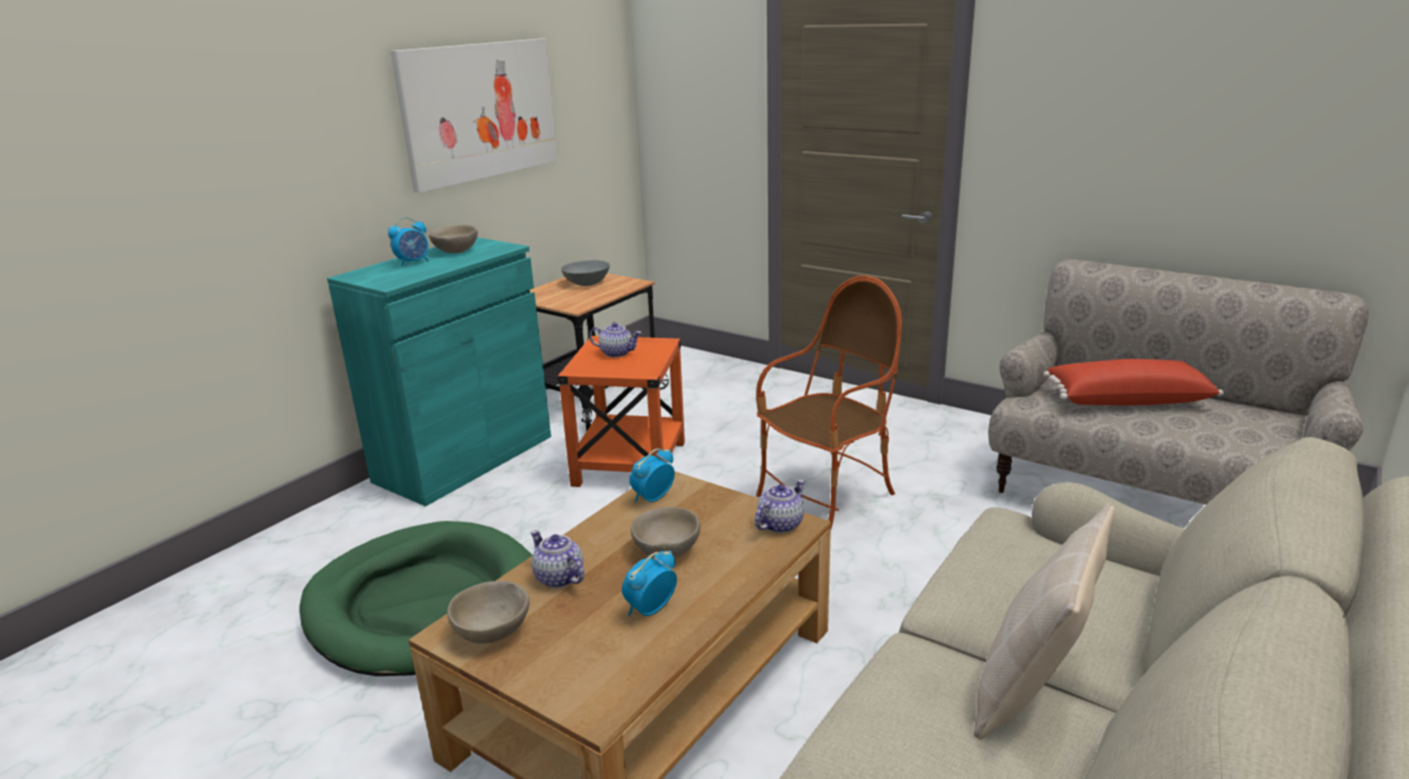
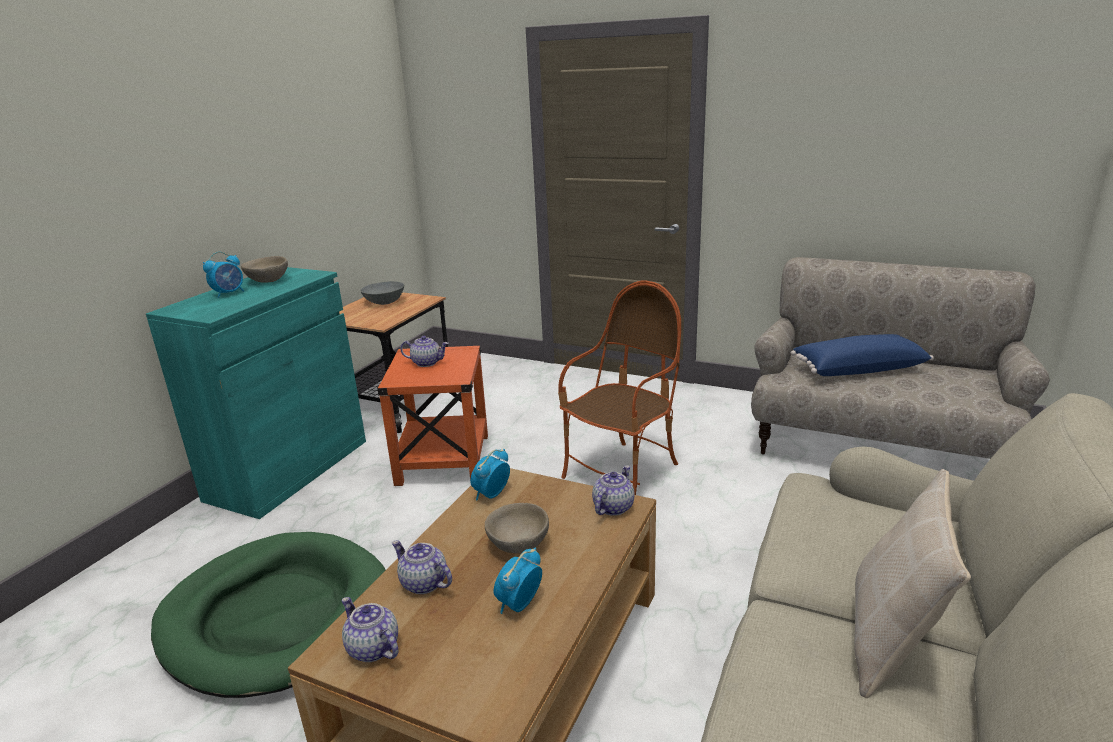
camera: 10 degrees left, 0 degrees up
(480, 111) = (278, 152): picture -> none
(492, 632) = (372, 648): beige bowl -> teapot
(1126, 399) = (857, 369): red pillow -> blue pillow

